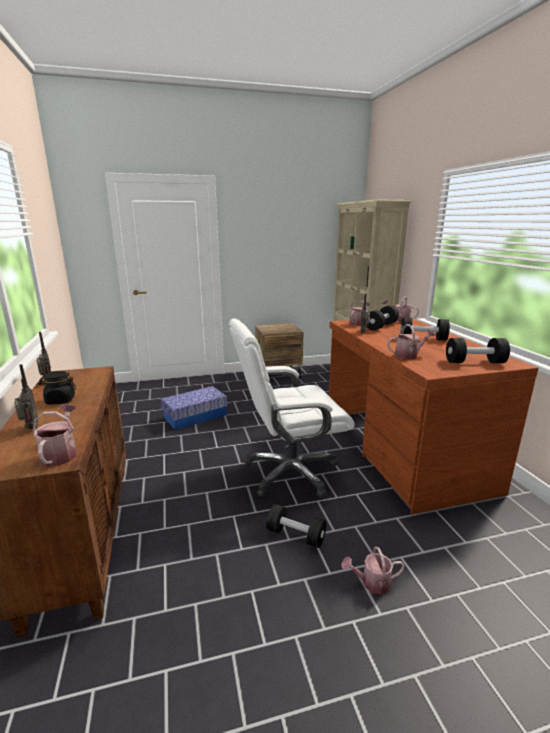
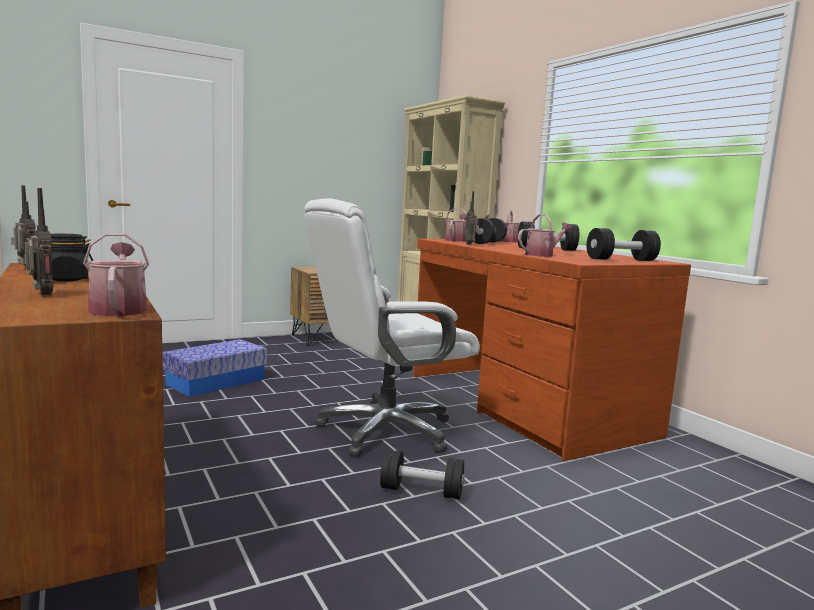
camera: 15 degrees left, 10 degrees down
(371, 583) = (543, 527): watering can -> none

